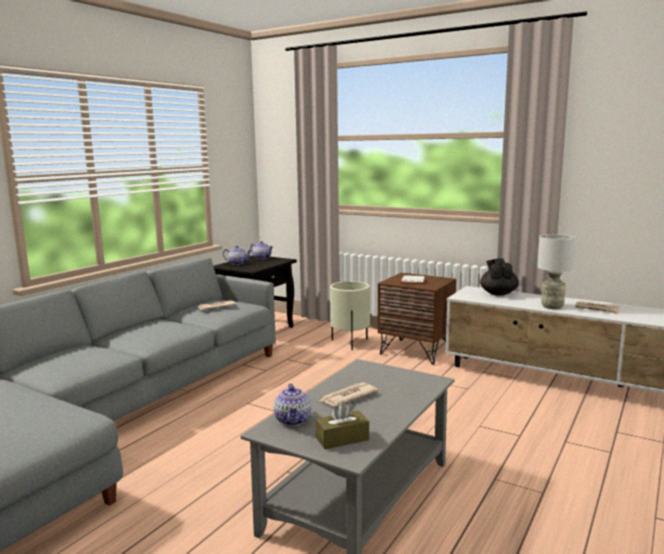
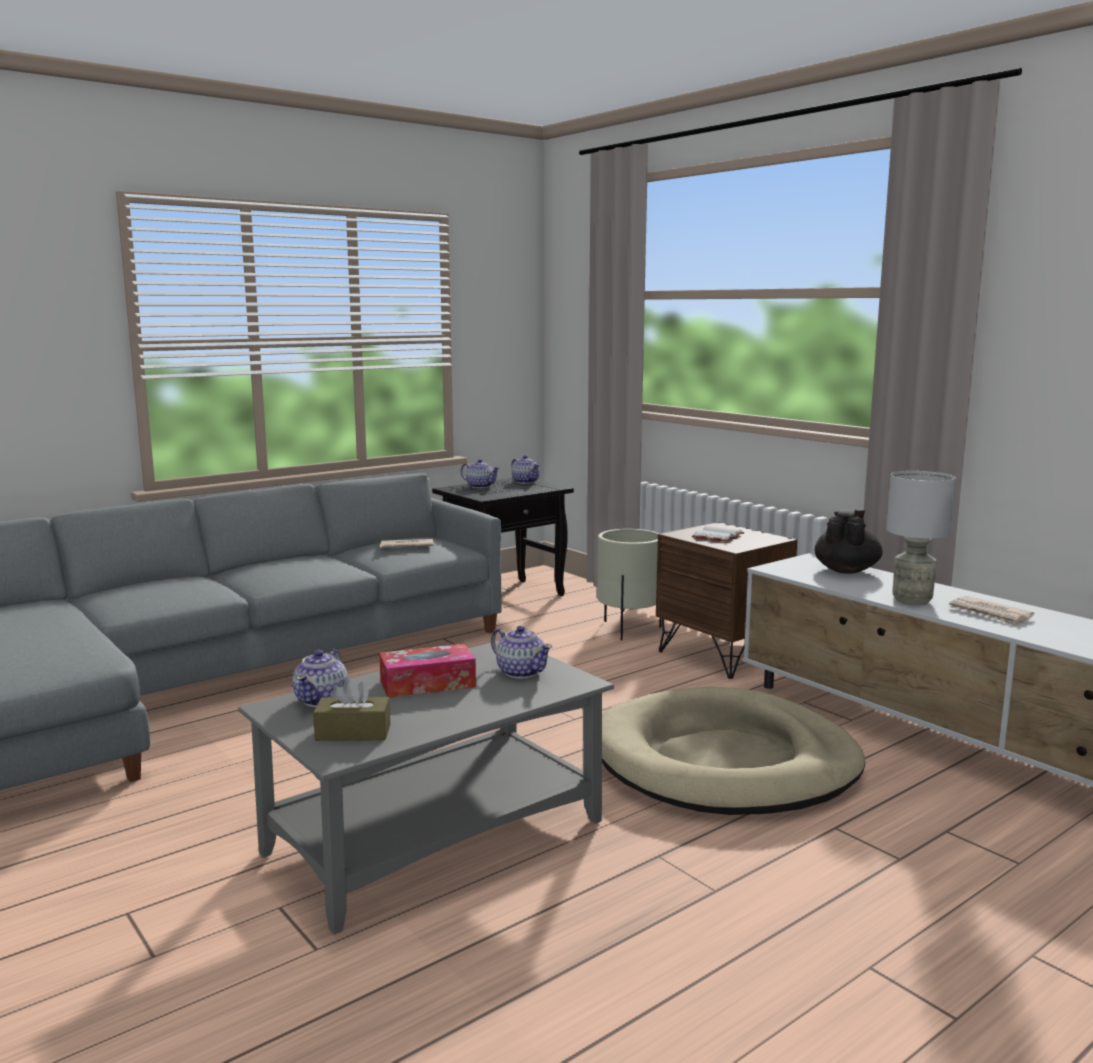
camera: 20 degrees right, 0 degrees up
(347, 397) = (427, 684): newspaper -> tissue box
(393, 379) = (521, 672): none -> teapot
(476, 414) = (725, 762): none -> beige dog bed

